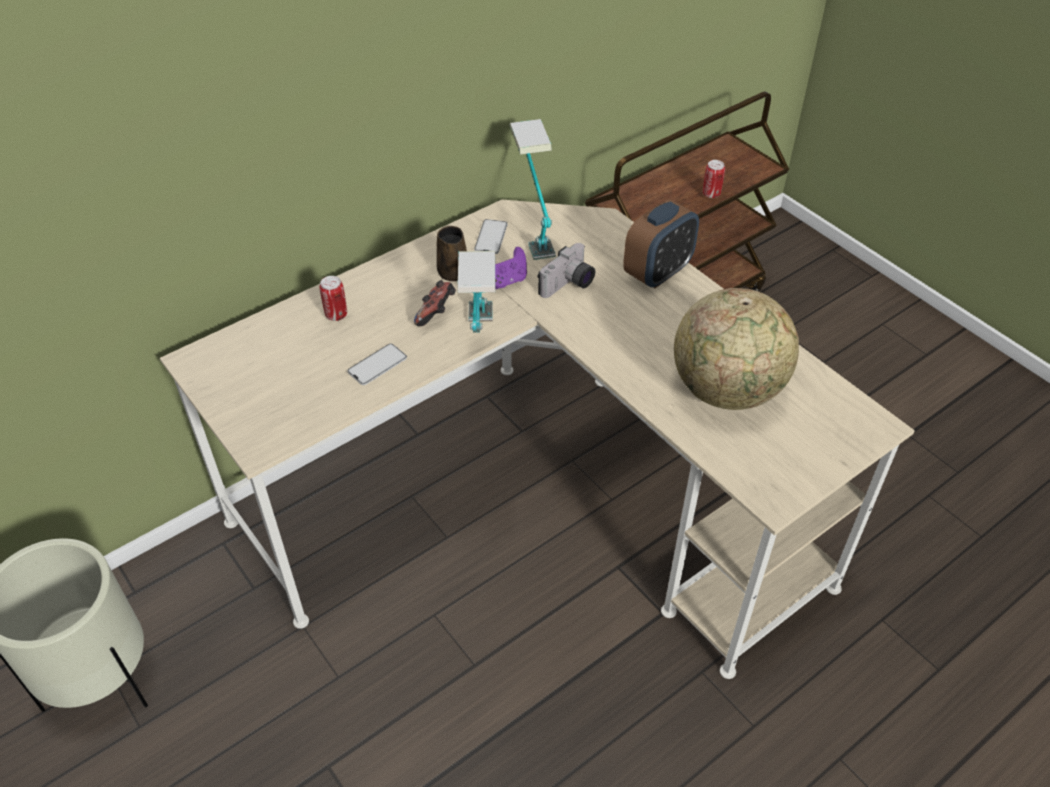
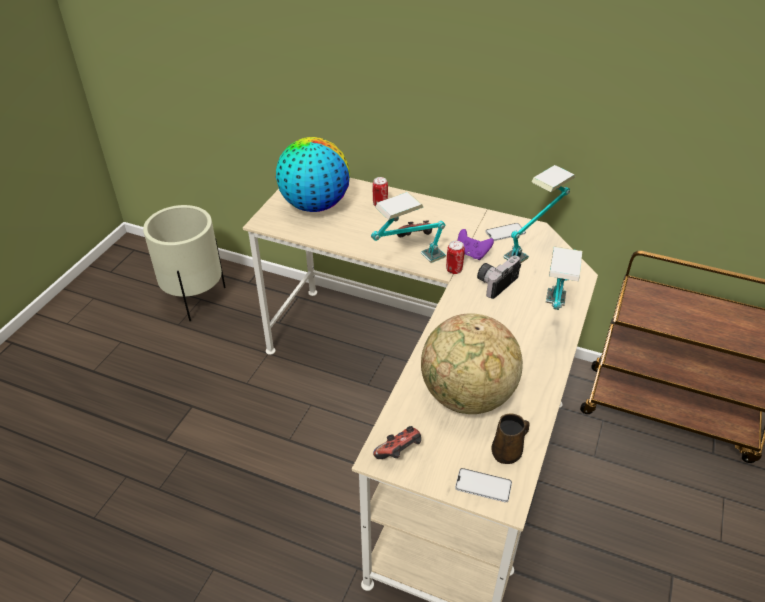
camera: 60 degrees right, 5 degrees down
(274, 378) = (315, 205): none -> globe
(377, 365) = (355, 235): phone -> phone (483, 485)
(453, 271) = (458, 230): brown mug -> brown mug (507, 452)
(569, 285) = (495, 282): camera -> camera turned 120 degrees clockwise
(658, 273) = (552, 319): alarm clock -> table lamp
(711, 194) = (714, 335): can -> can (454, 270)
(776, 481) = (399, 453): none -> game controller

